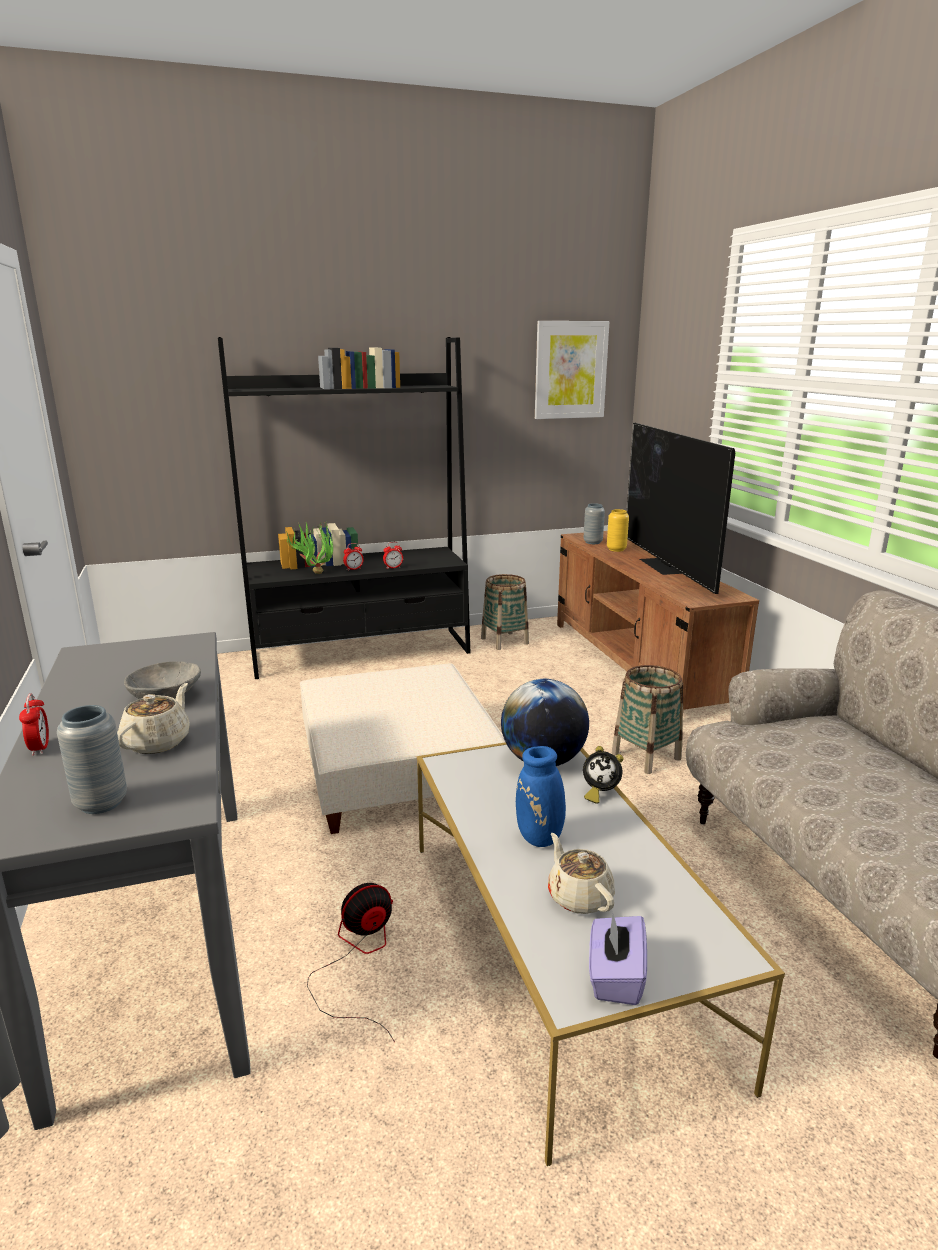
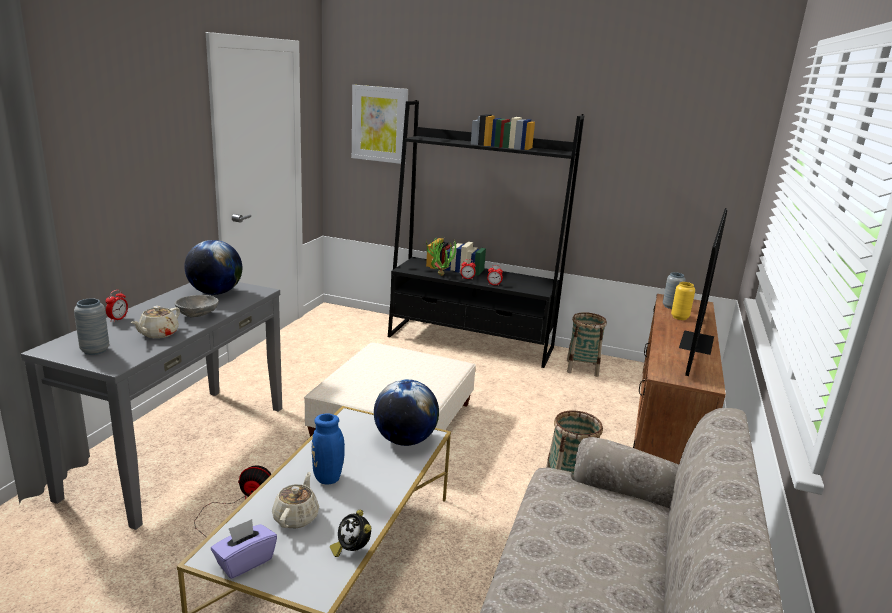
camera: 35 degrees right, 0 degrees up
(129, 663) = (215, 293): none -> globe
(158, 742) = (158, 334): beige teapot -> beige teapot turned 150 degrees clockwise
(570, 370) = (697, 152): picture -> picture (379, 124)
(599, 793) = (404, 473): alarm clock -> alarm clock (352, 550)

